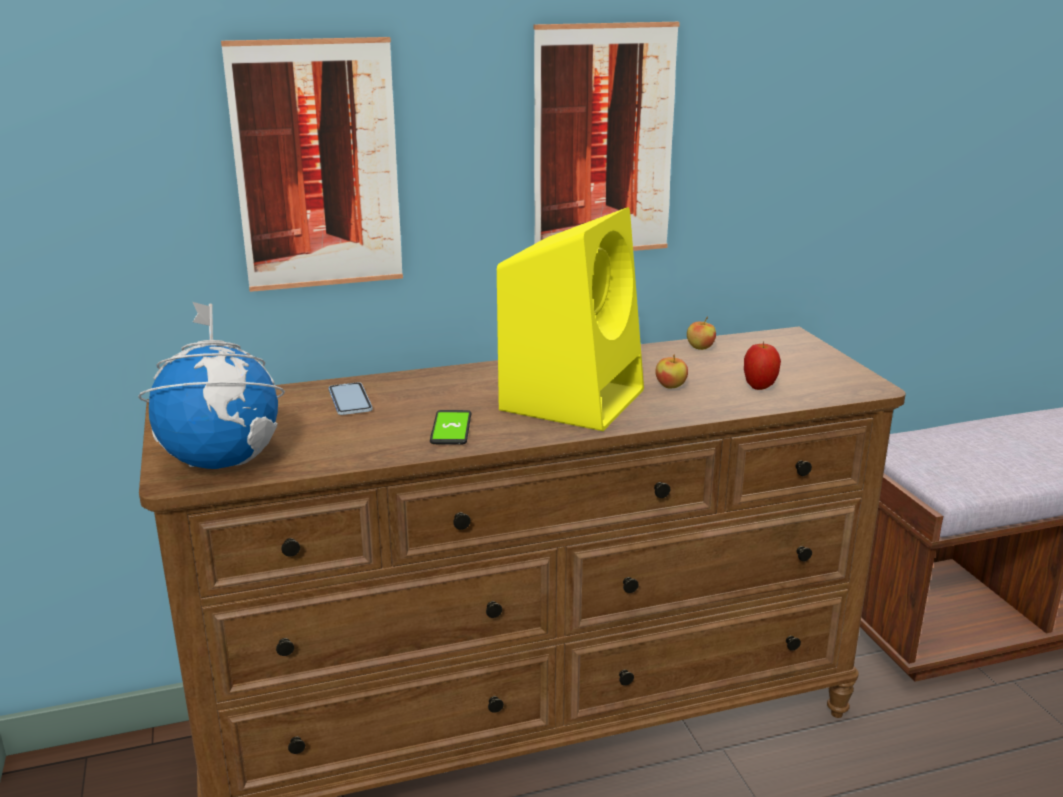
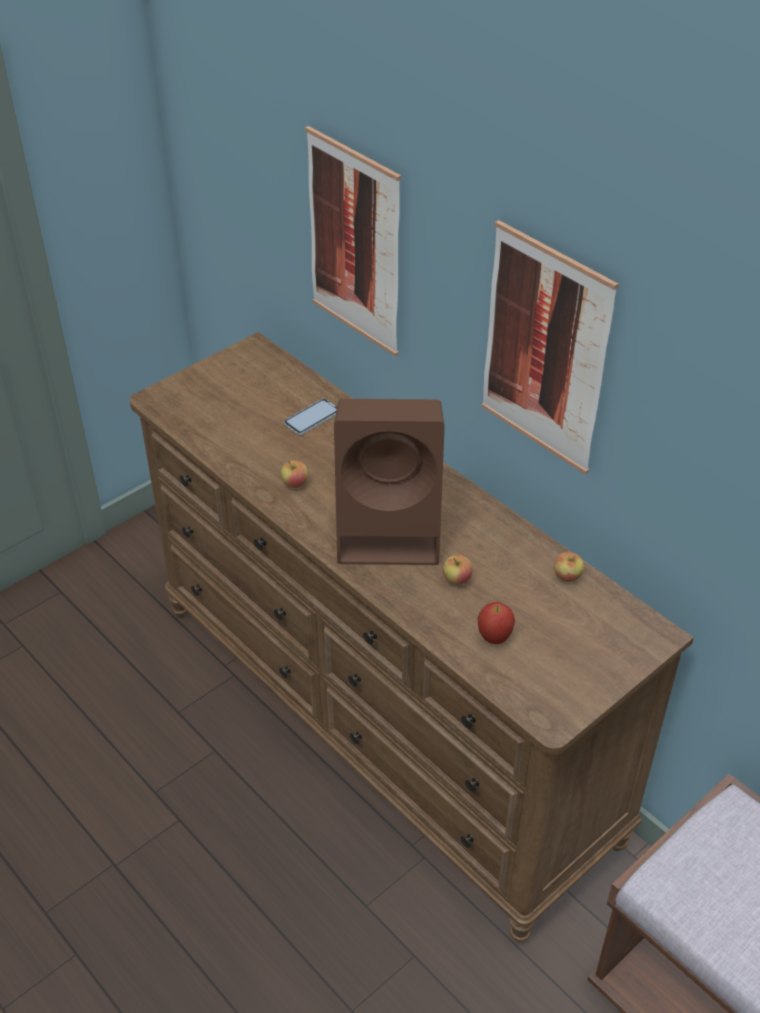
camera: 65 degrees right, 20 degrees up
(223, 461) = (189, 405): globe -> none
(451, 429) = (295, 484): phone -> apple
(573, 398) = (392, 529): yellow speaker -> brown speaker

